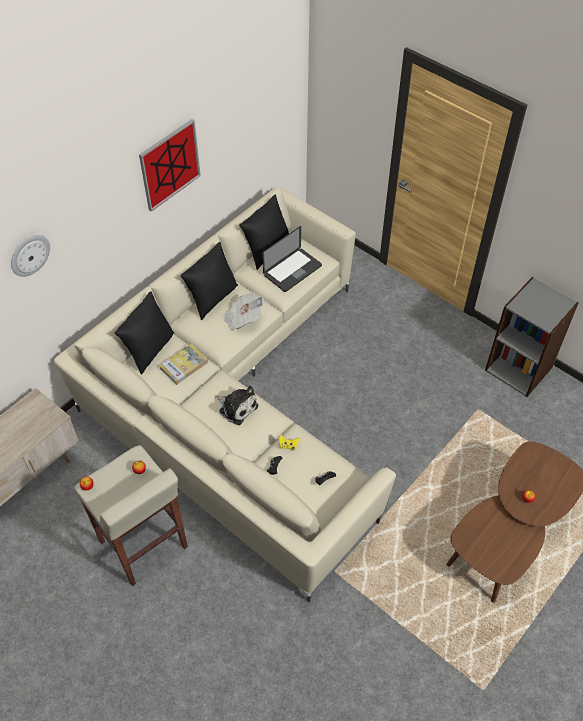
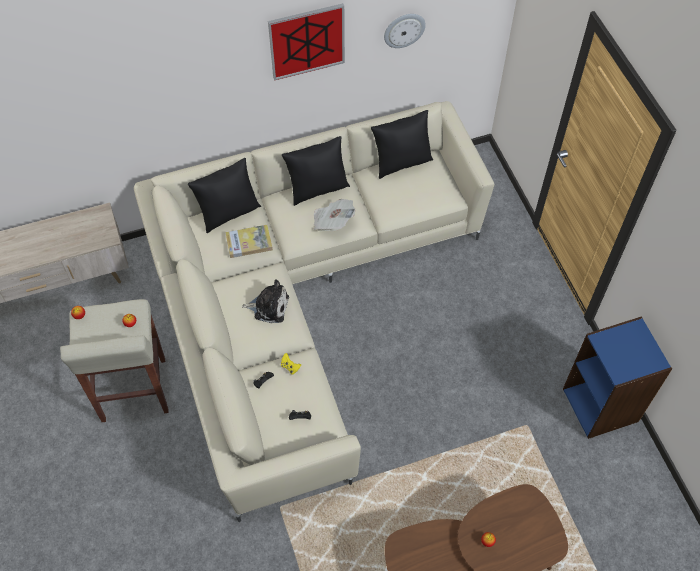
camera: 30 degrees right, 5 degrees up
(29, 255) = (120, 80): wall clock -> wall clock (404, 30)
(237, 407) = (269, 306): plush toy -> plush toy turned 60 degrees counterclockwise
(292, 270) = (412, 195): laptop -> none
(519, 368) = (601, 405): grey bookcase -> blue bookcase

